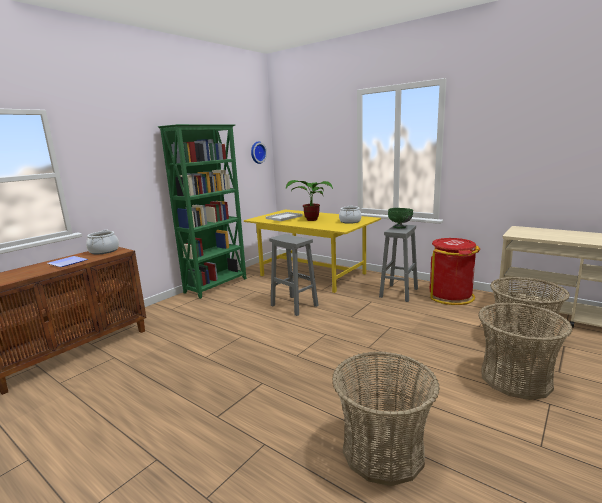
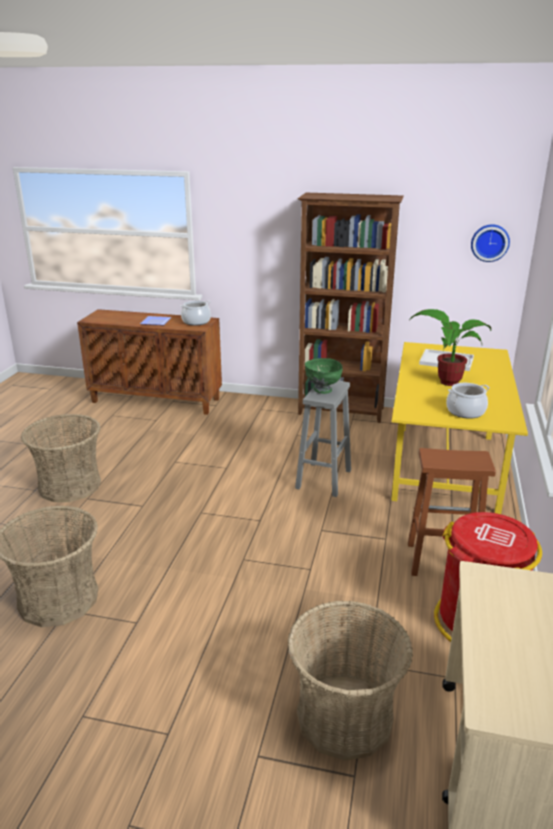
camera: 65 degrees right, 10 degrees up
(217, 285) = (341, 412): green bookcase -> brown bookcase
(398, 293) = (440, 561): grey stool -> brown stool
(399, 227) = (461, 458): green bowl -> green bowl (322, 390)
(515, 379) = (218, 701): basket -> basket (70, 485)

